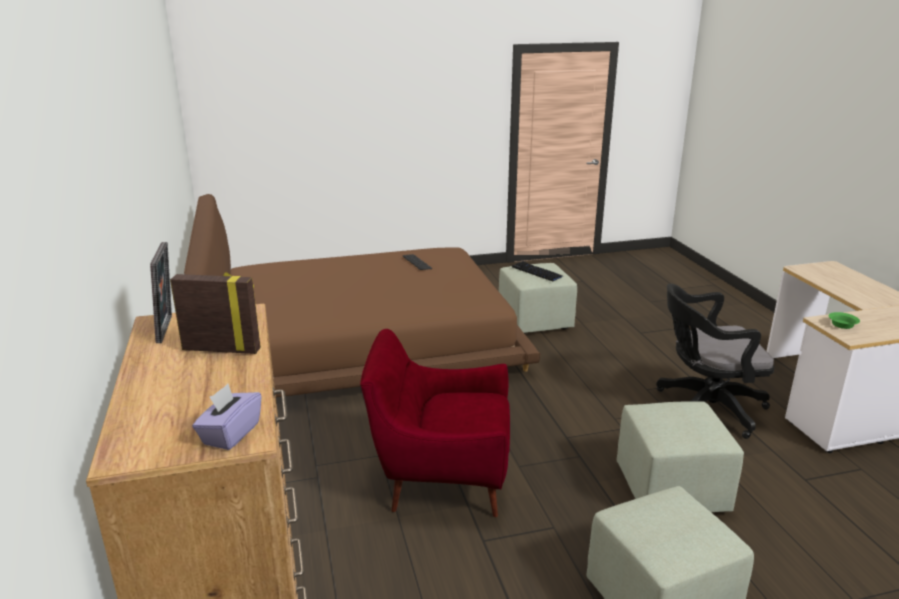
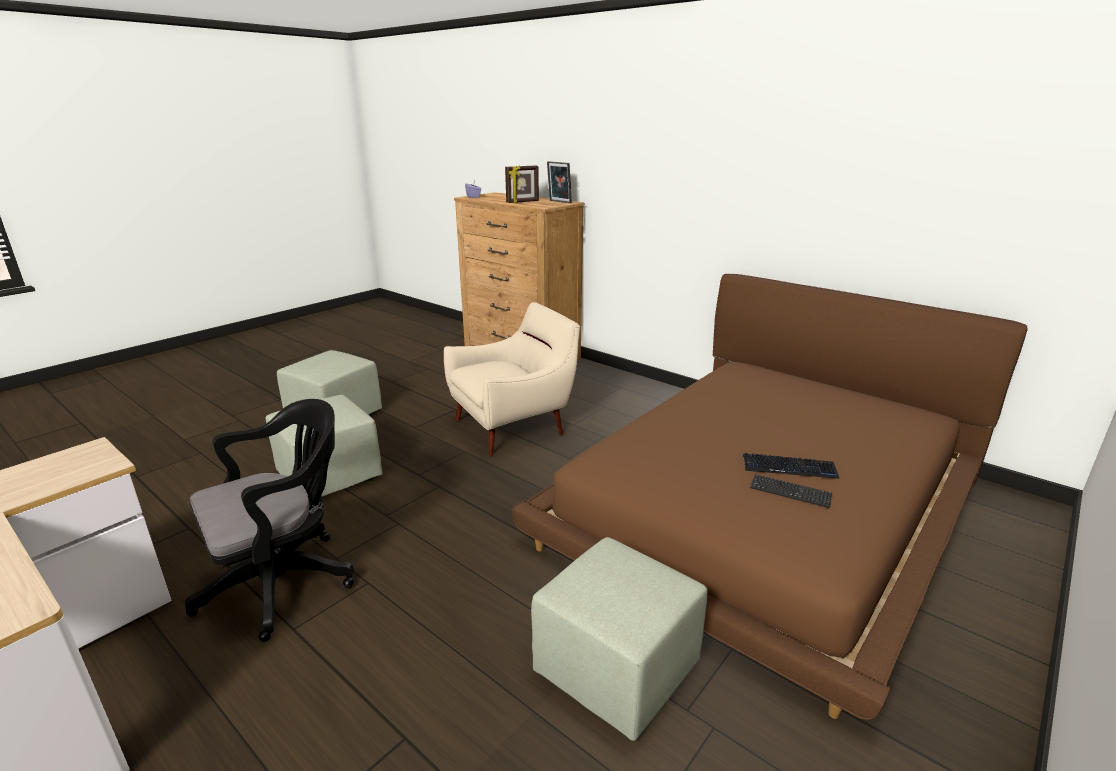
camera: 145 degrees right, 0 degrees up
(440, 479) = (514, 426): red armchair -> beige armchair
(537, 272) = (621, 584): keyboard -> keyboard (789, 467)
(841, 325) = (83, 465): green bowl -> none

